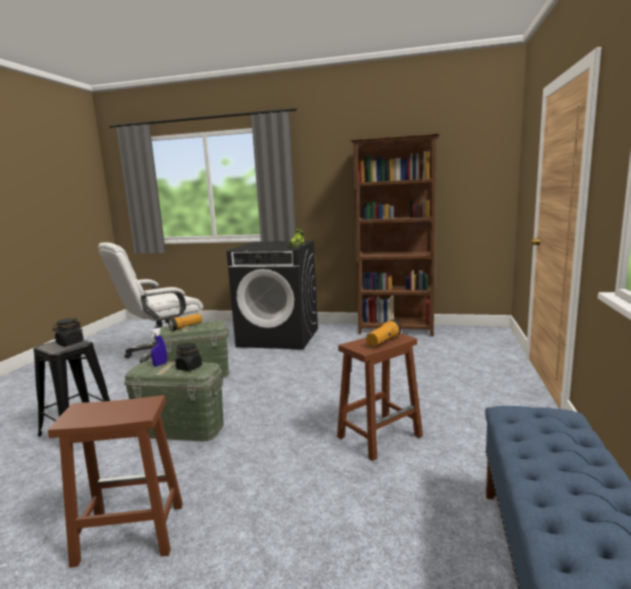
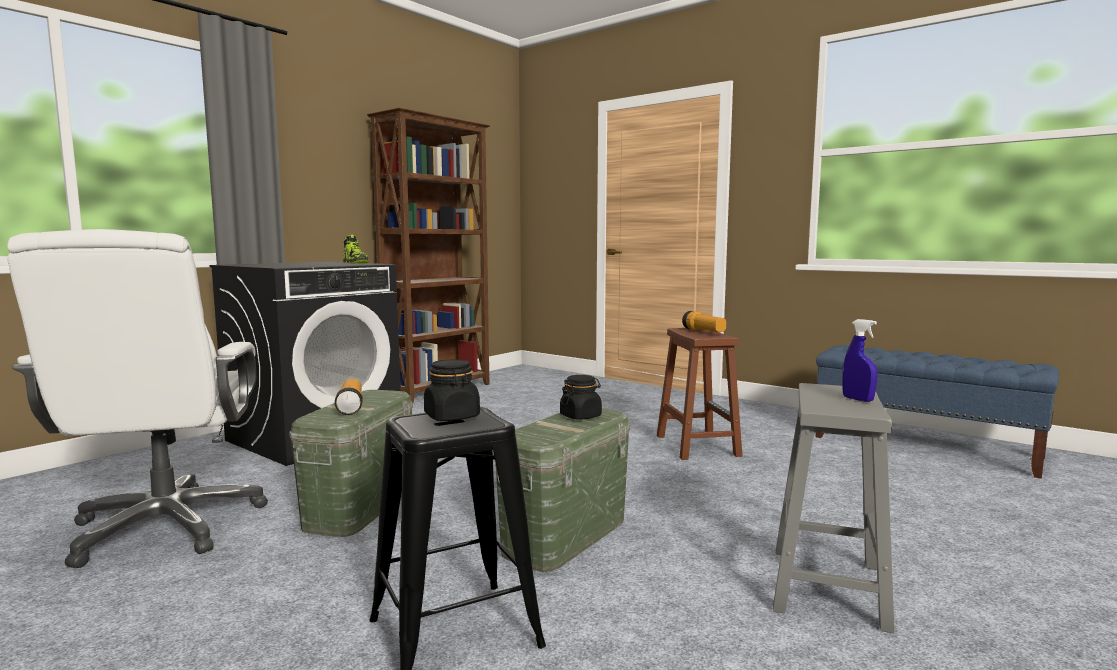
camera: 65 degrees left, 5 degrees down
(129, 534) = (828, 588): brown stool -> grey stool
(160, 364) = (537, 428): blue spray bottle -> blue spray bottle (857, 399)

